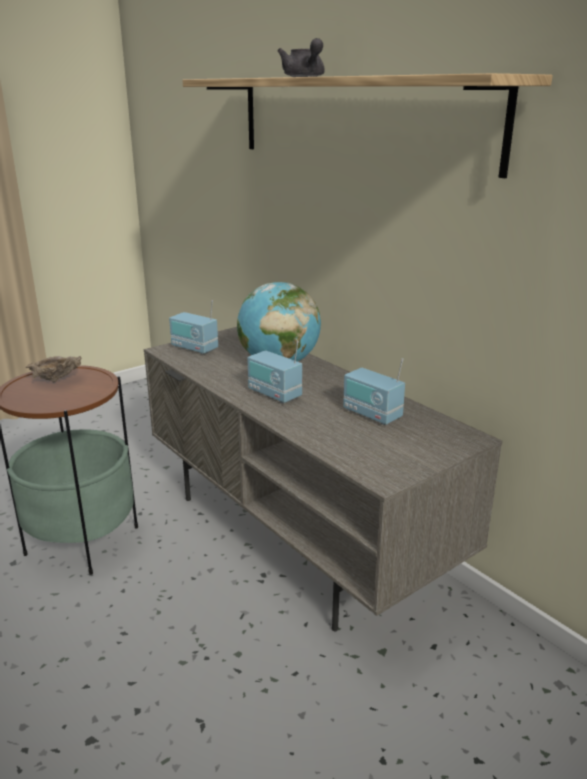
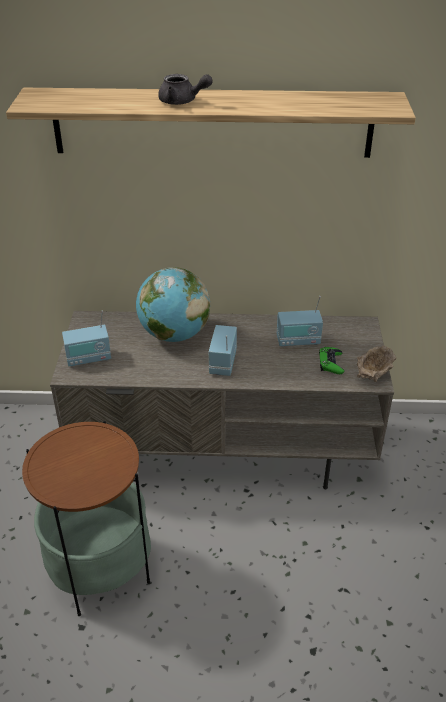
camera: 50 degrees left, 15 degrees up
(57, 380) = (64, 458): beige bowl -> beige bowl (372, 374)
(274, 394) = (222, 363): radio -> radio turned 105 degrees clockwise
(367, 443) = (331, 363): none -> green game controller

